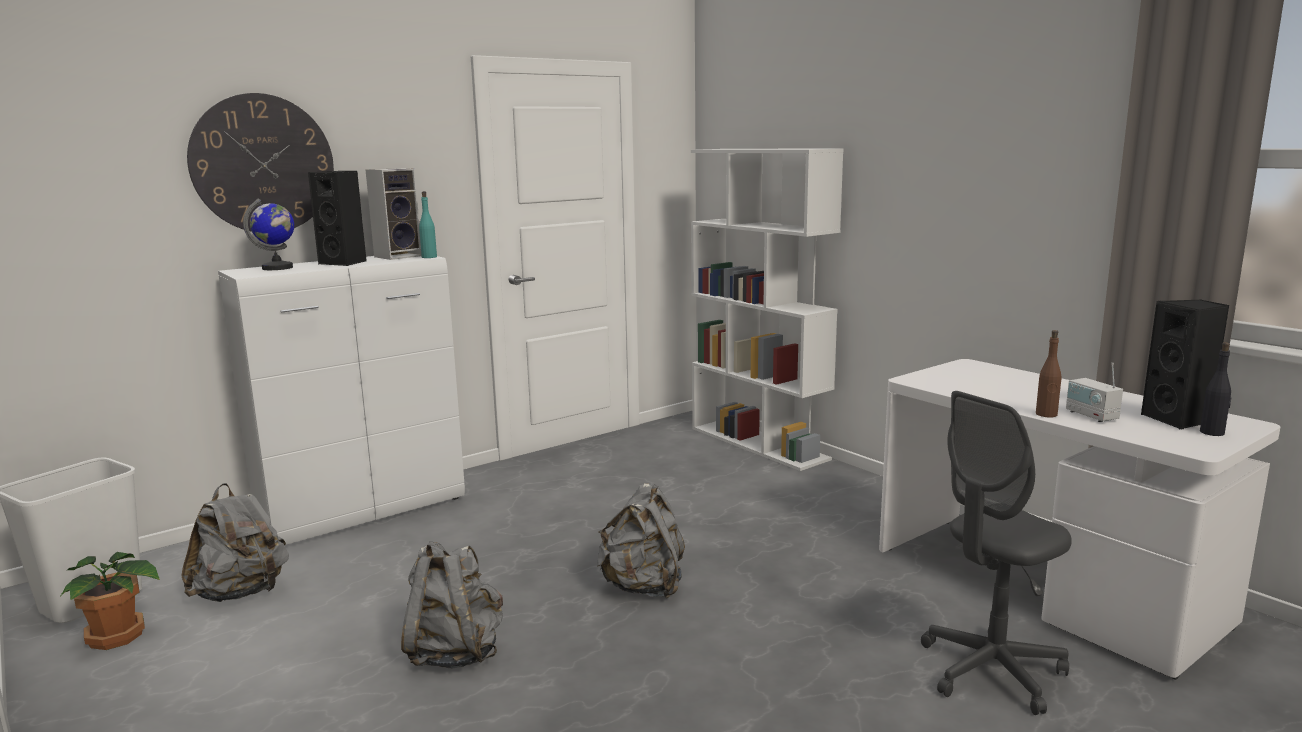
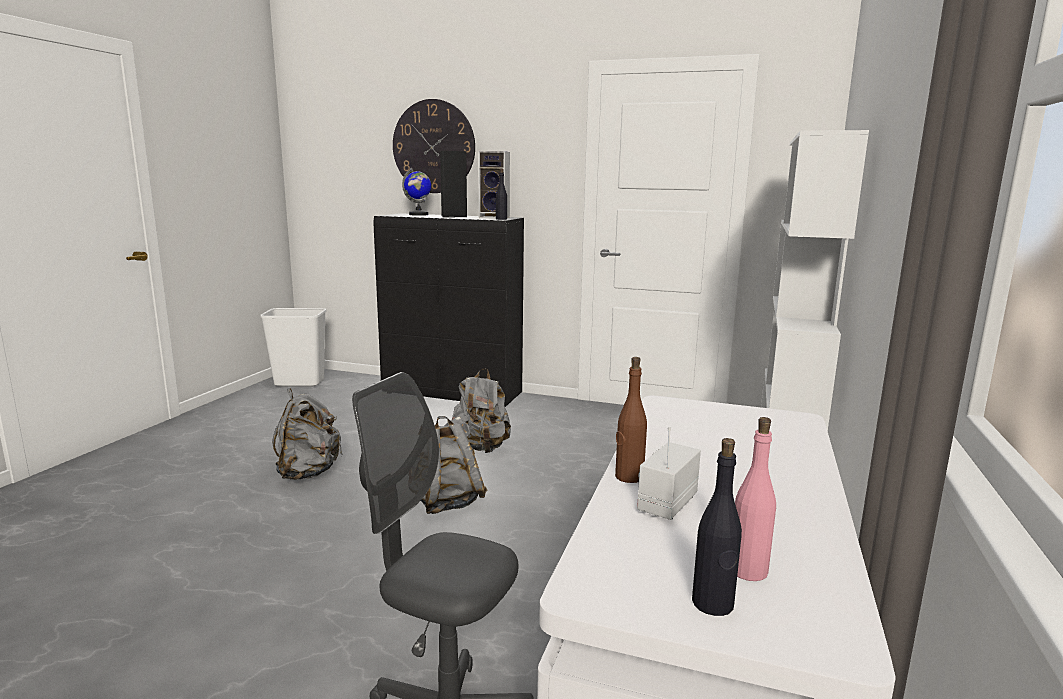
camera: 55 degrees right, 0 degrees up
(117, 637) = (272, 398): potted plant -> none
(242, 593) = (332, 404): grey backpack -> grey backpack (481, 448)
(365, 512) = (453, 394): white cabinet -> black cabinet
(429, 257) = (501, 219): turquoise bottle -> black bottle
(1178, 420) = (747, 570): black speaker -> pink bottle

